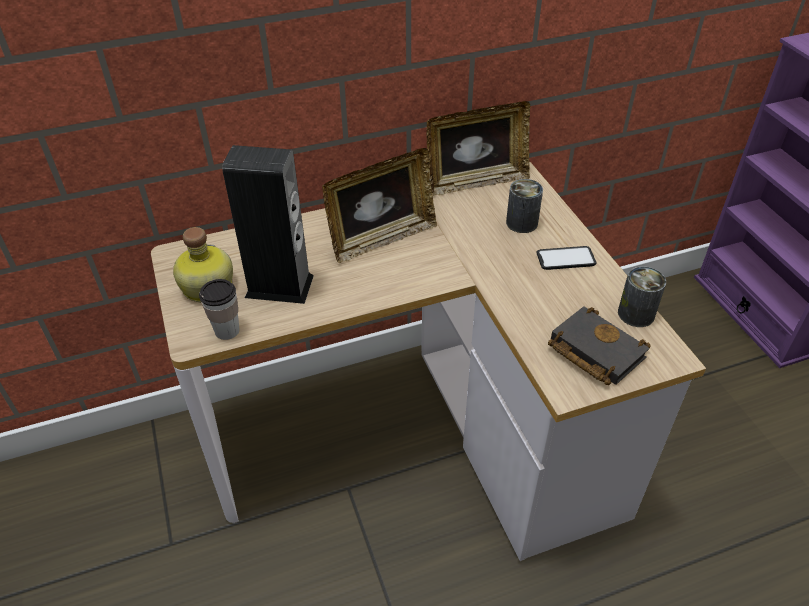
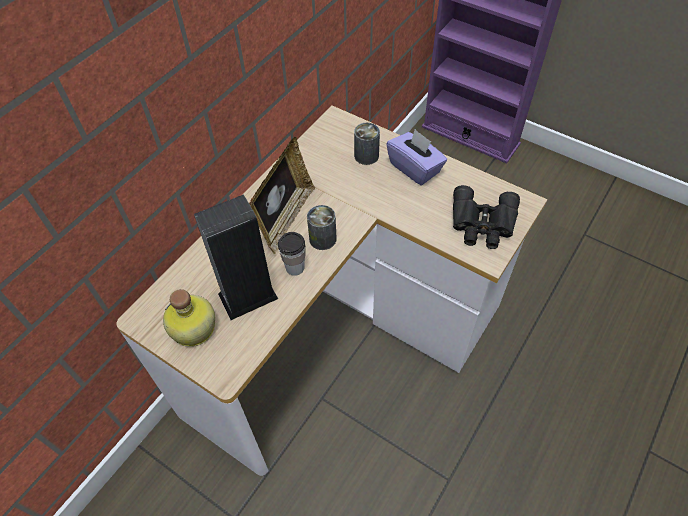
camera: 35 degrees left, 10 degrees up
(227, 330) = (243, 352): cup -> cup (295, 267)
(476, 182) = (309, 139): picture frame -> none
(565, 259) = (415, 168): phone -> purple tissue box
(593, 351) = (482, 224): black book -> black binoculars
(636, 314) = (485, 185): can -> can (322, 239)

